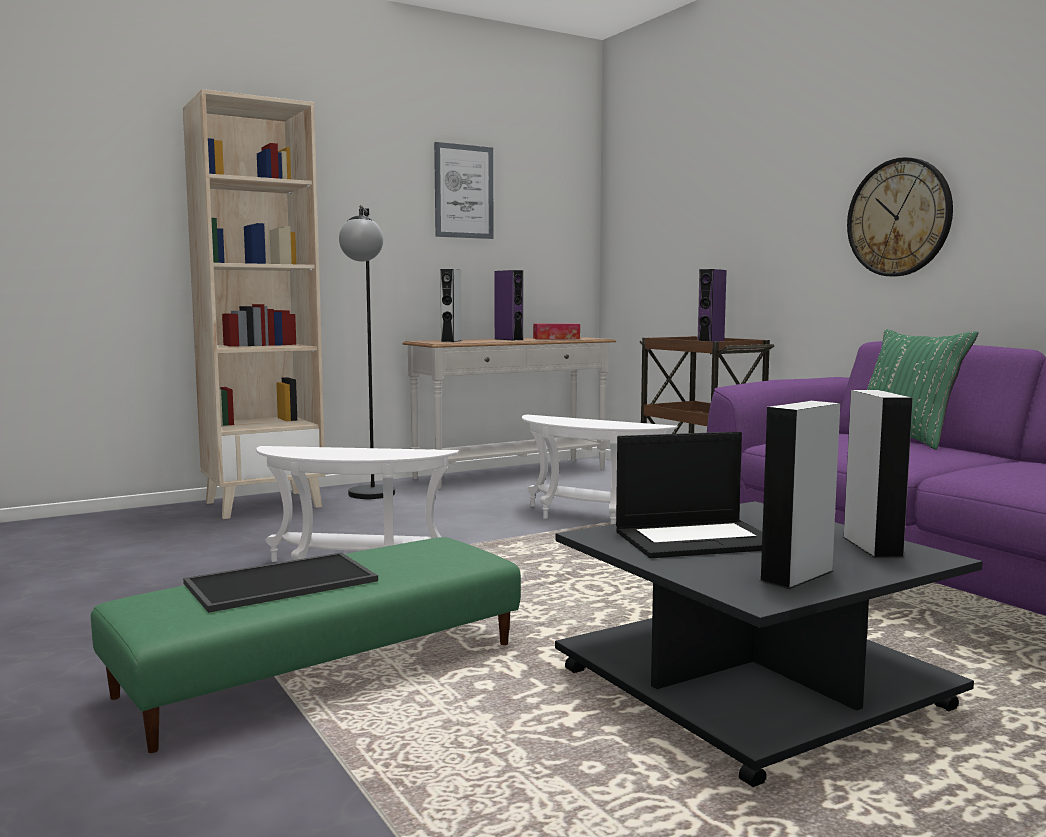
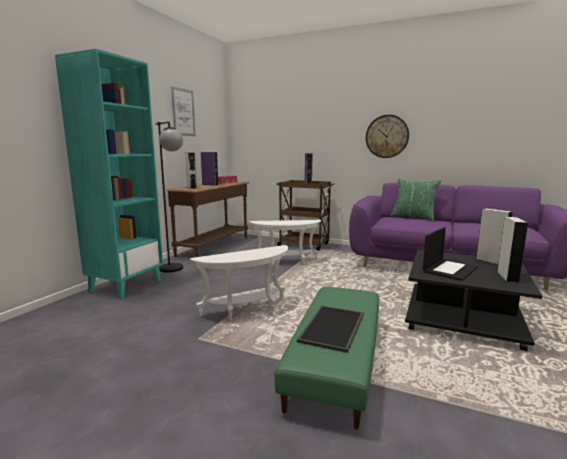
camera: 35 degrees left, 5 degrees up
(264, 504) = (126, 285): beige bookcase -> turquoise bookcase
(512, 474) = (214, 246): white console table -> brown console table

